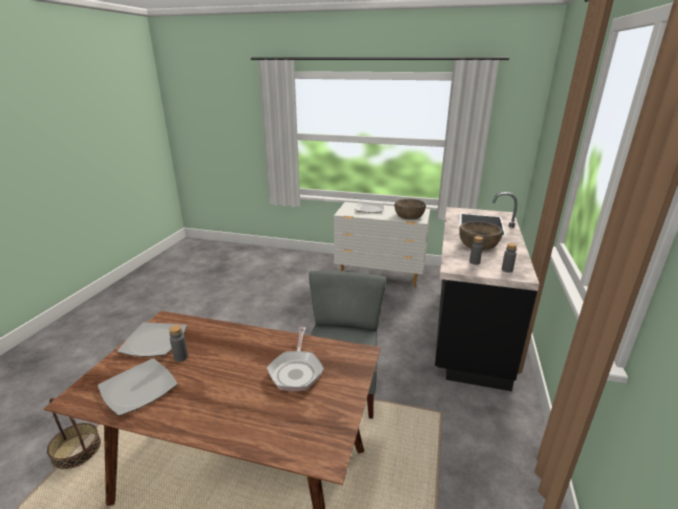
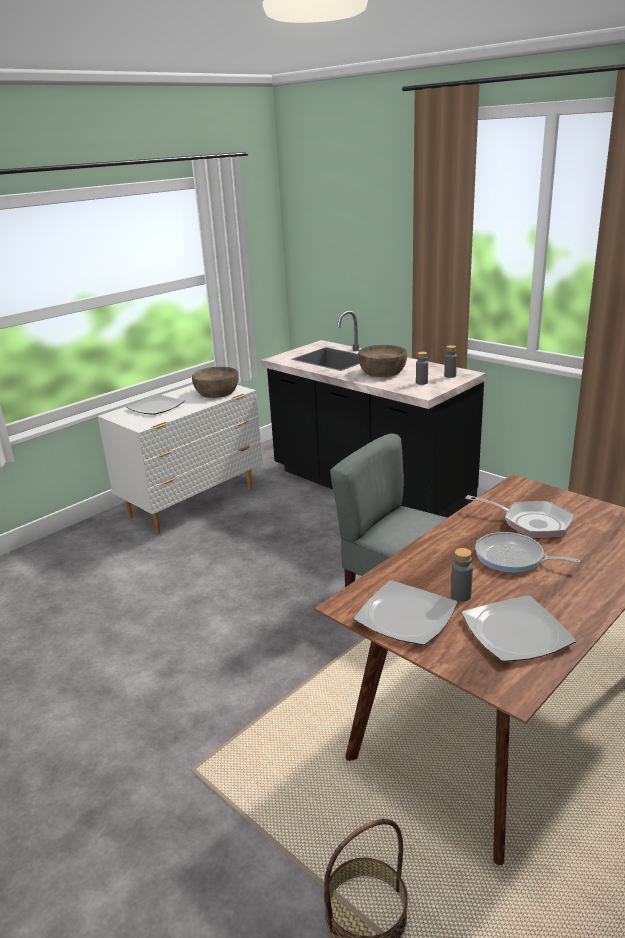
camera: 60 degrees left, 0 degrees up
(237, 371) = (513, 558): none -> frying pan

